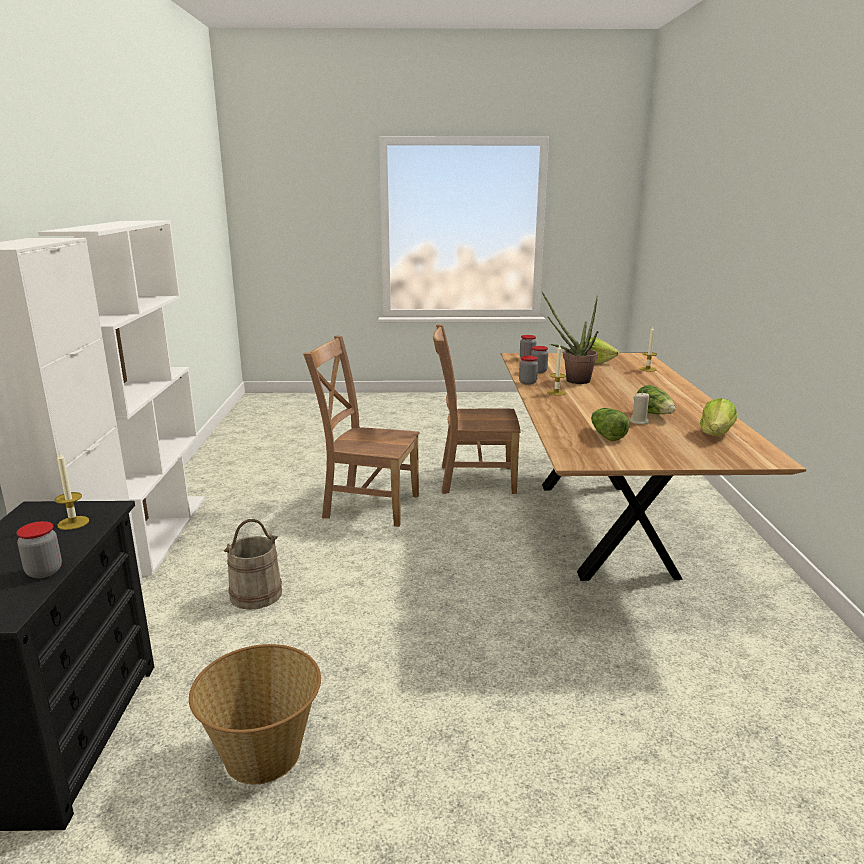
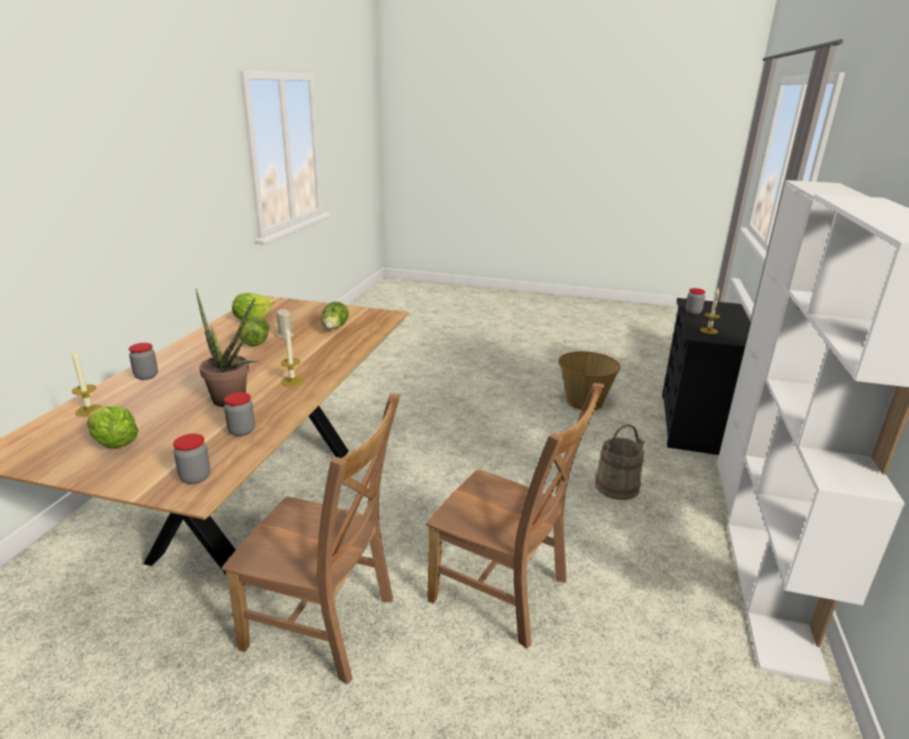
camera: 165 degrees left, 5 degrees up
(527, 382) = (296, 406): jar -> jar (146, 376)

